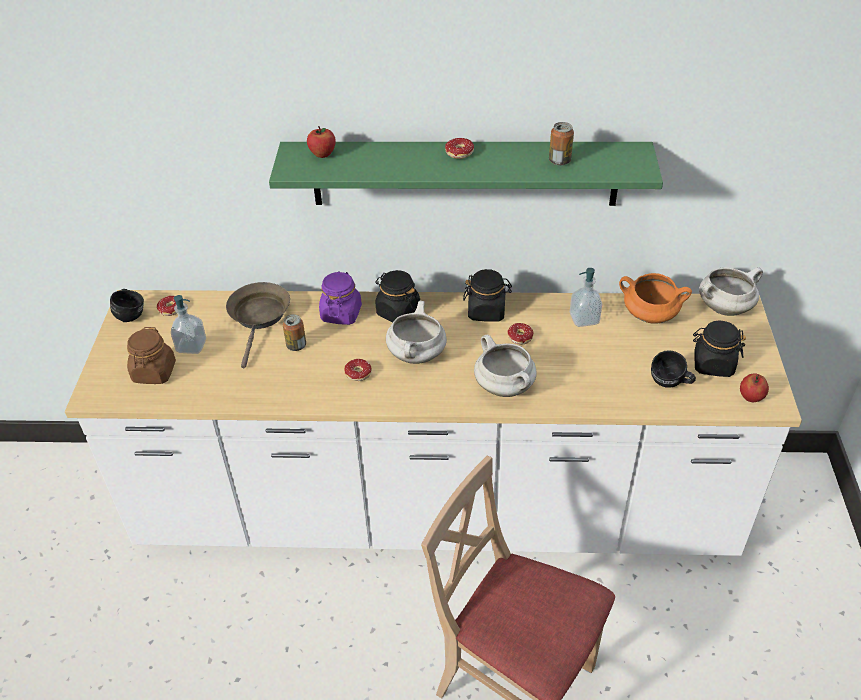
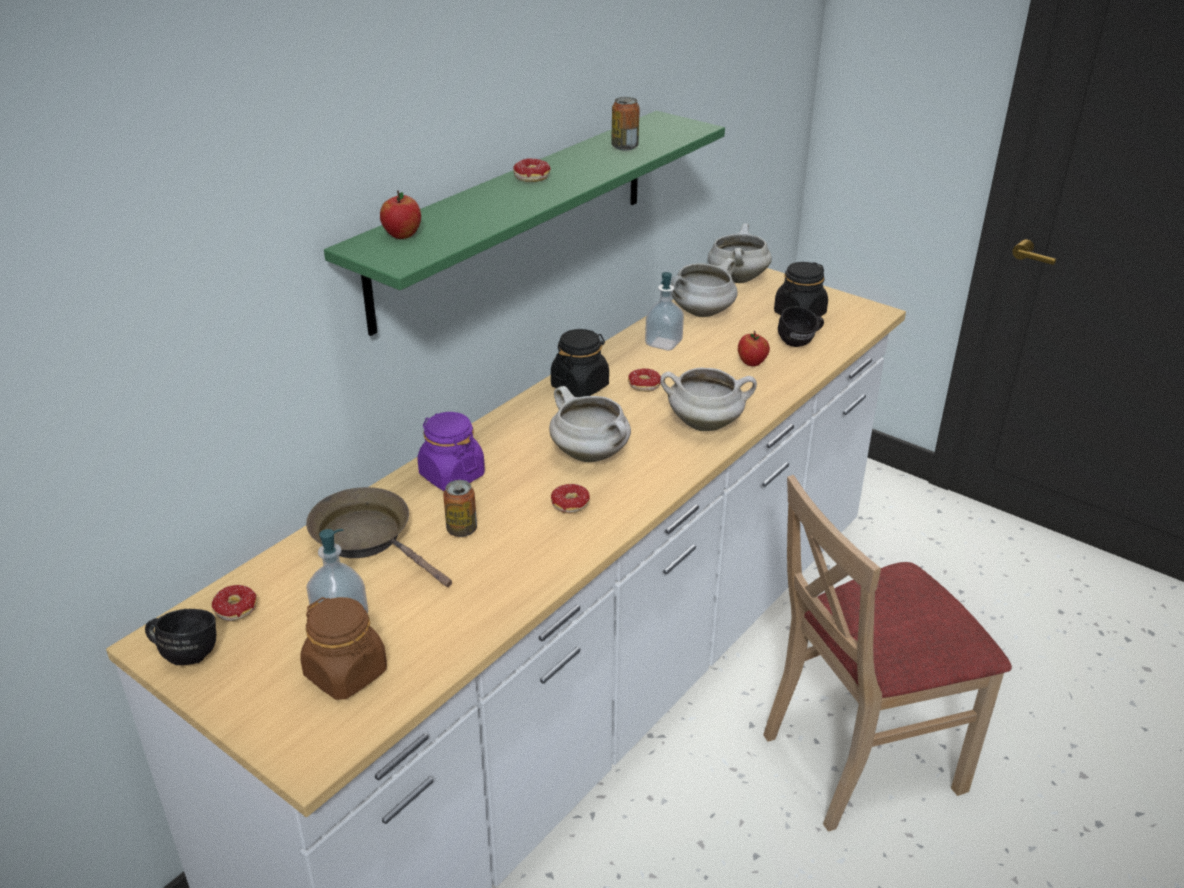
camera: 55 degrees left, 10 degrees down
(398, 312) = (504, 437): black jar -> none
(648, 316) = (702, 313): orange cooking pot -> white cooking pot
(751, 397) = (858, 317): apple -> apple (752, 363)

